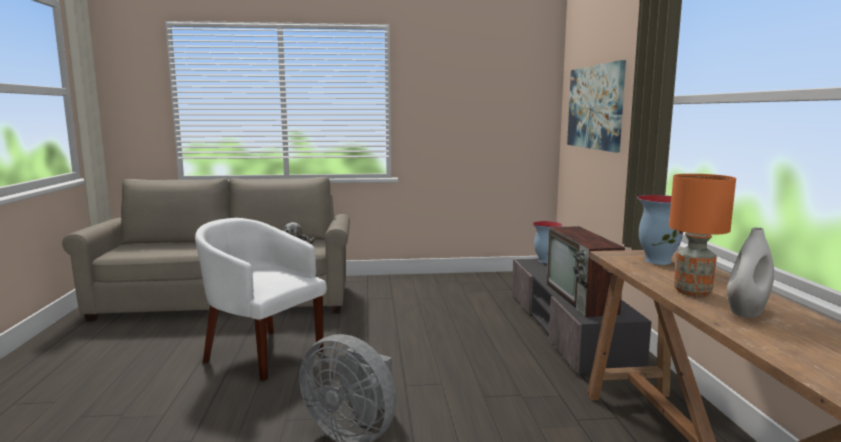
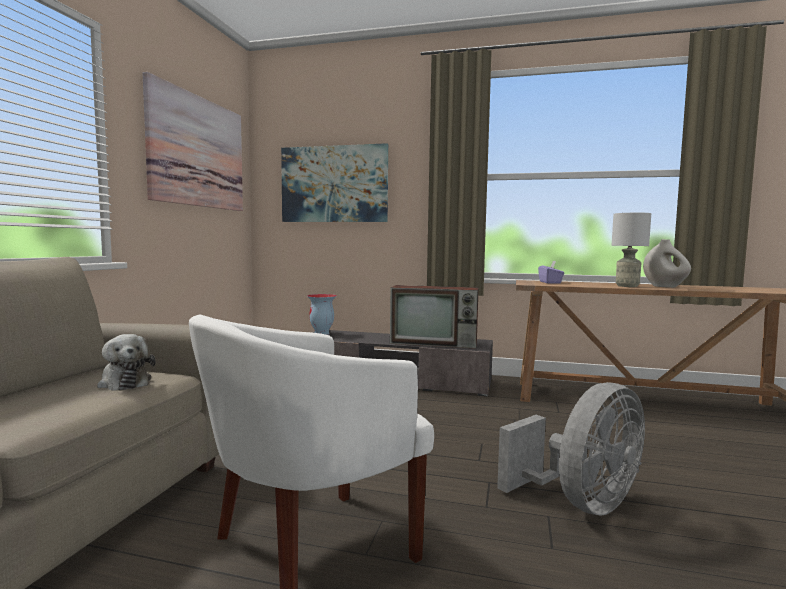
camera: 70 degrees left, 5 degrees down
(483, 89) = (198, 152): none -> picture
(657, 261) = (550, 282): vase -> purple tissue box
(692, 292) = (627, 286): orange table lamp -> grey table lamp

